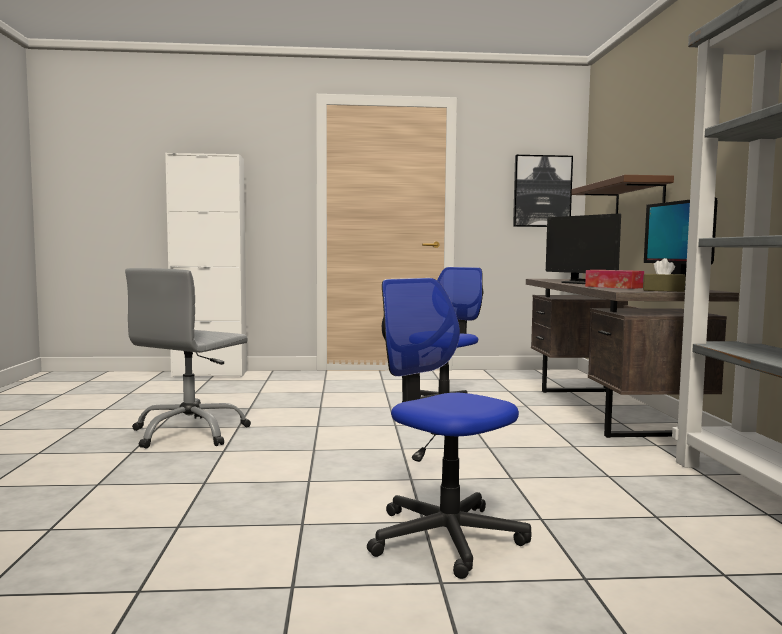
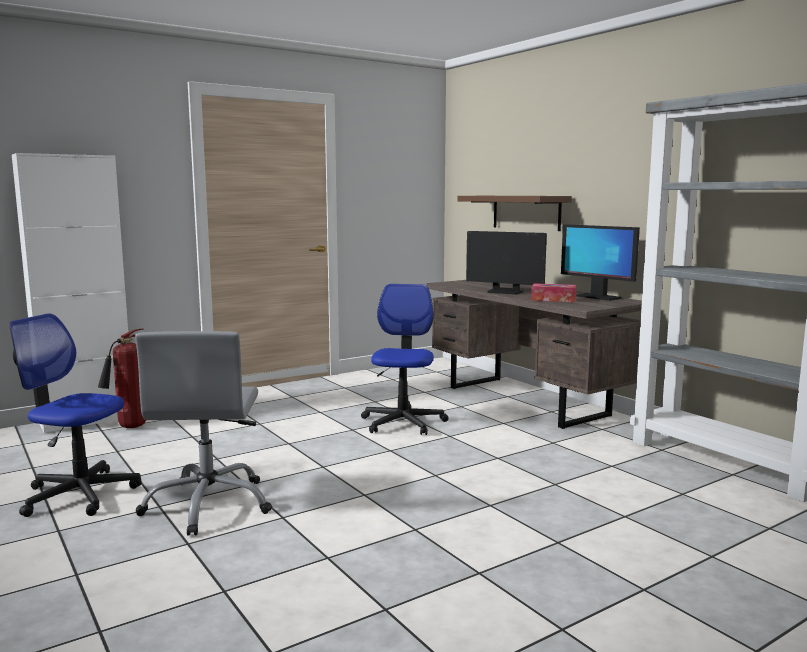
camera: 30 degrees left, 5 degrees up
(228, 381) = (129, 427): none -> fire extinguisher
(445, 537) = (592, 551): office chair -> office chair (80, 494)
(542, 191) = (411, 191): picture -> none
(663, 290) = (604, 304): brown tissue box -> none

